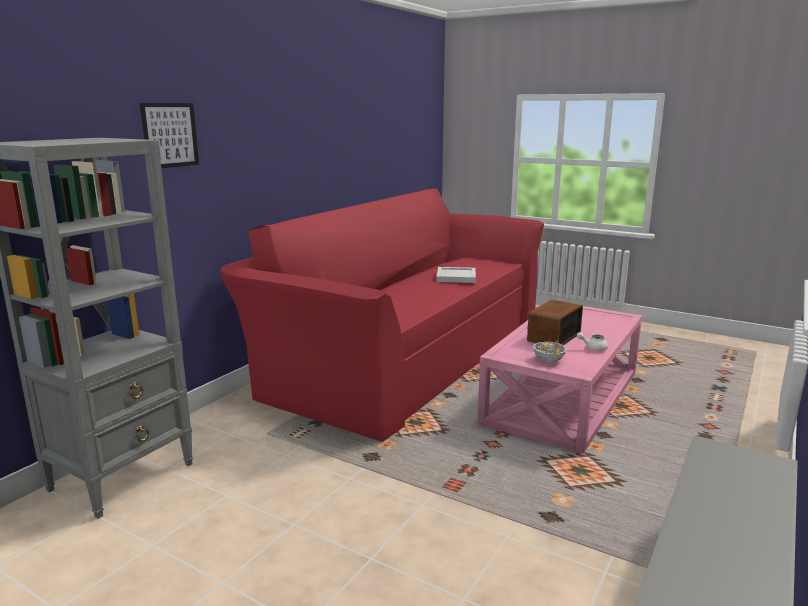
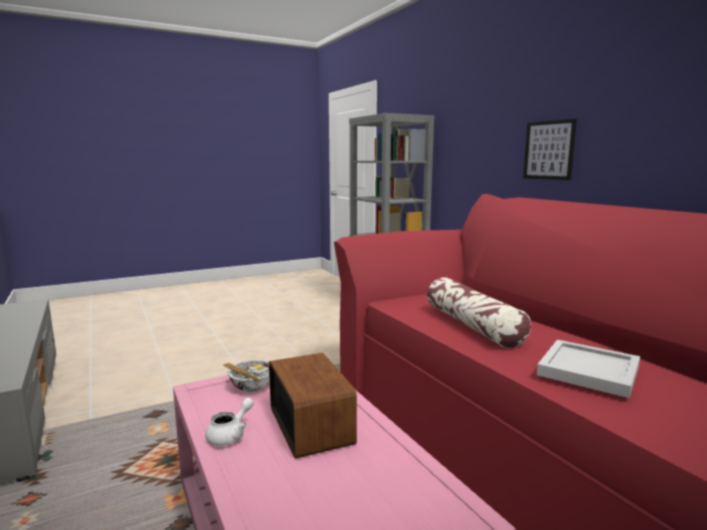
camera: 120 degrees right, 5 degrees down
(170, 135) = (478, 111): picture -> picture (549, 150)
(418, 298) = (472, 326): none -> pillow

